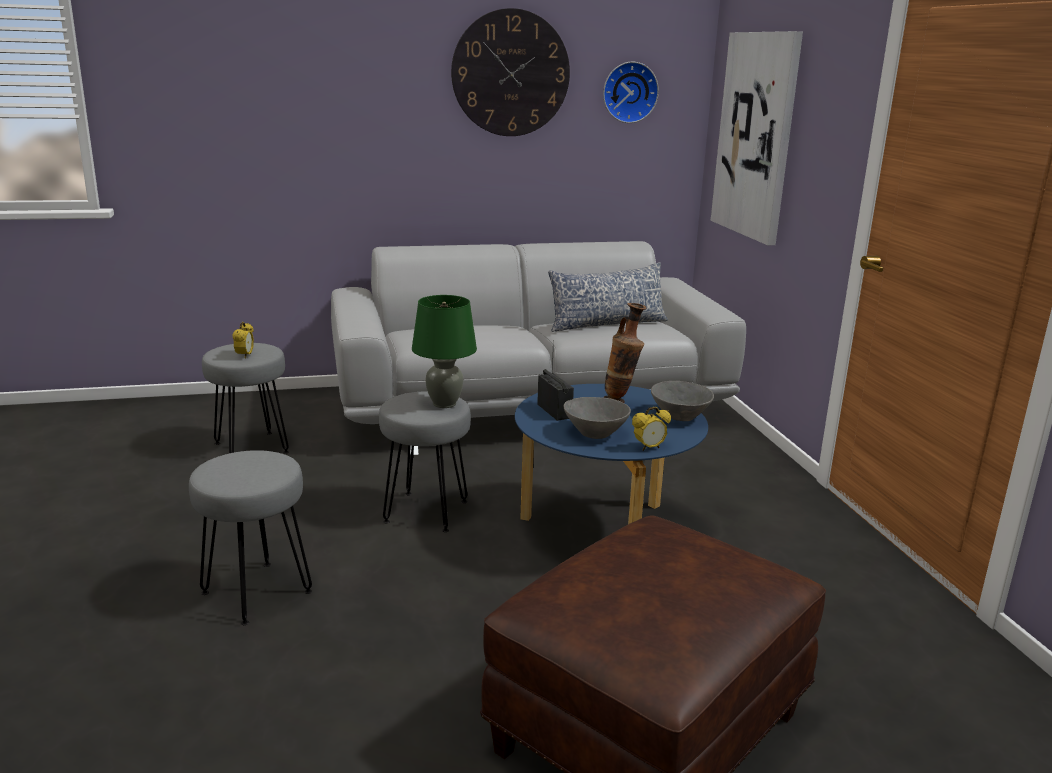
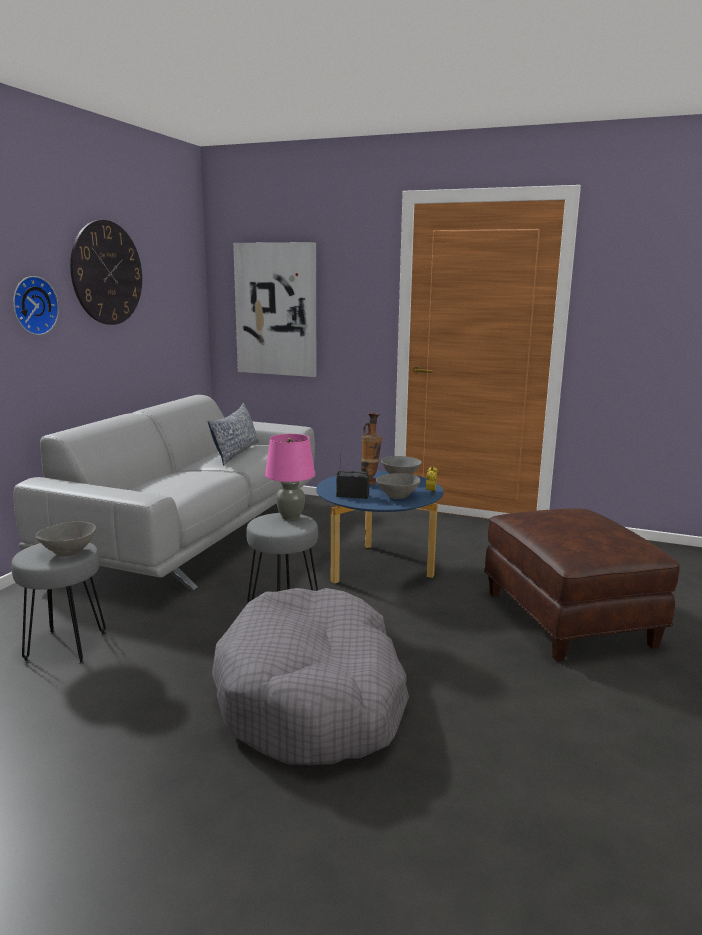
camera: 55 degrees left, 5 degrees down
(245, 356) = (68, 552): alarm clock -> grey bowl
(257, 591) = (313, 697): grey stool -> grey dog bed
(444, 403) = (290, 517): green table lamp -> pink table lamp
(629, 92) = (171, 286): wall clock -> wall clock (32, 305)

